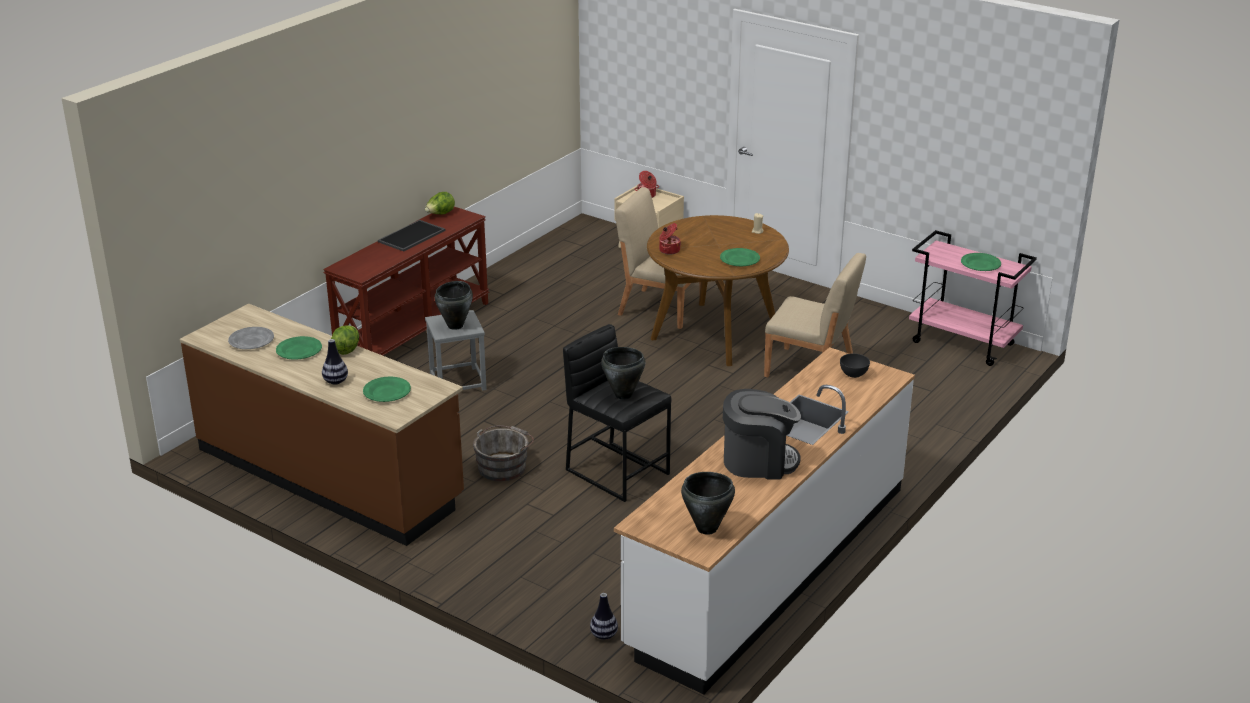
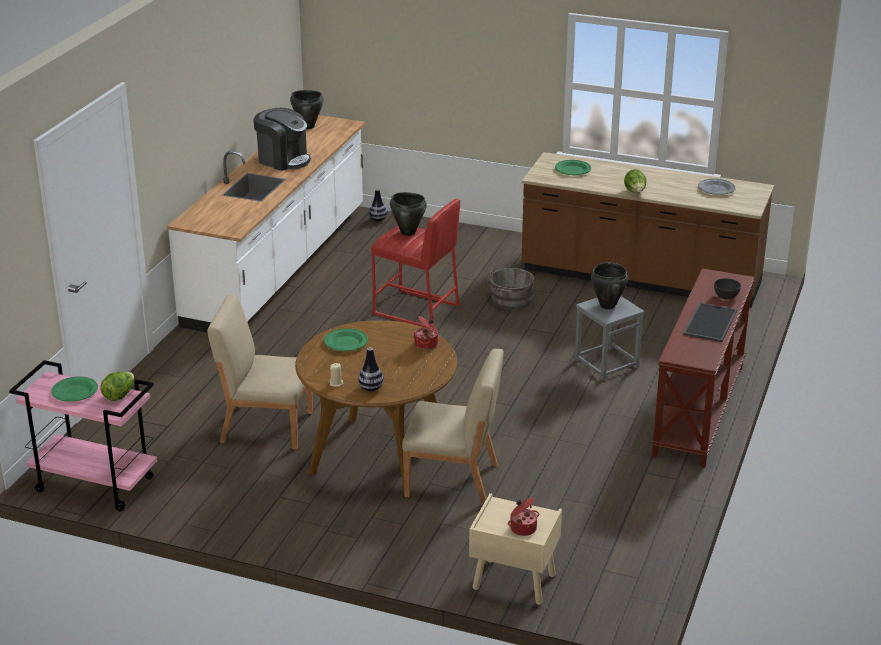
camera: 165 degrees right, 0 degrees up
(299, 350) = (670, 187): green plate -> none
(336, 381) = (617, 172): vase -> vase (371, 388)
(440, 214) = (709, 354): lettuce -> lettuce (119, 395)
(617, 471) = (416, 310): black stool -> red stool
(758, 461) = (283, 160): coffee machine -> coffee machine turned 135 degrees counterclockwise
(853, 374) = (218, 220): grey bowl -> grey bowl (726, 297)

